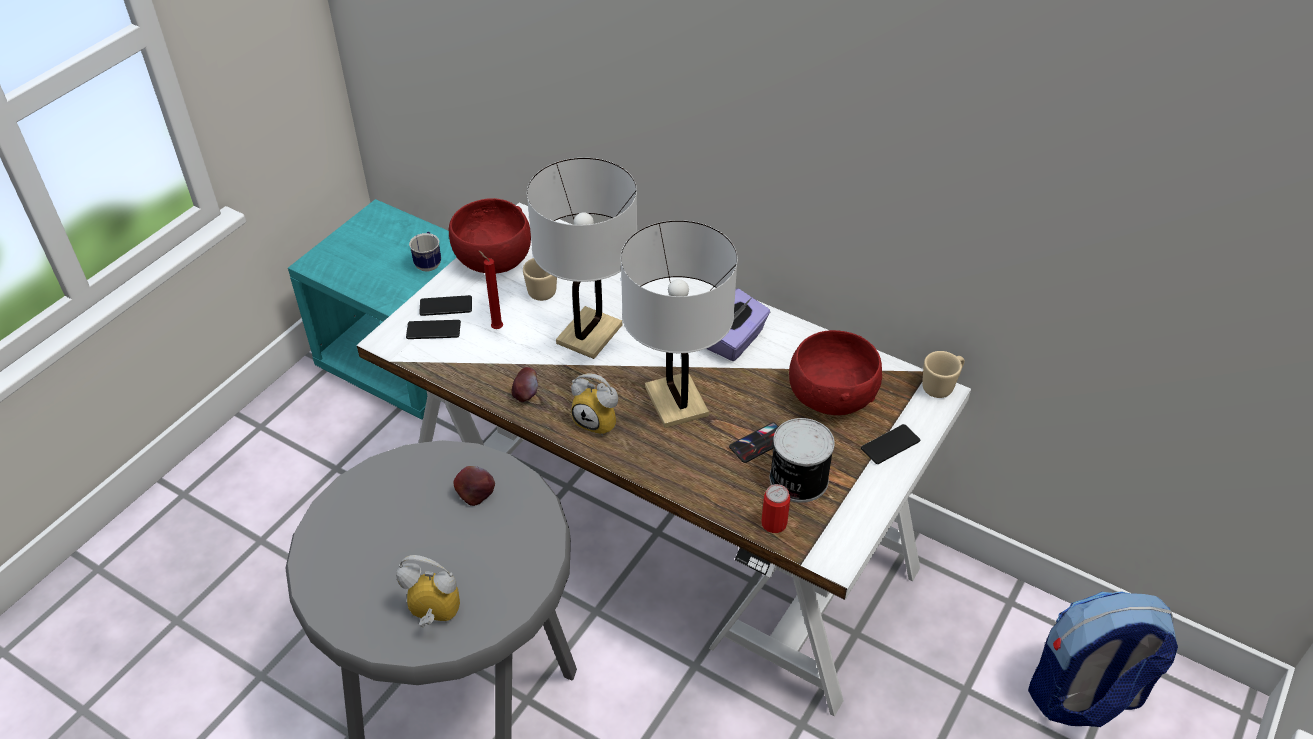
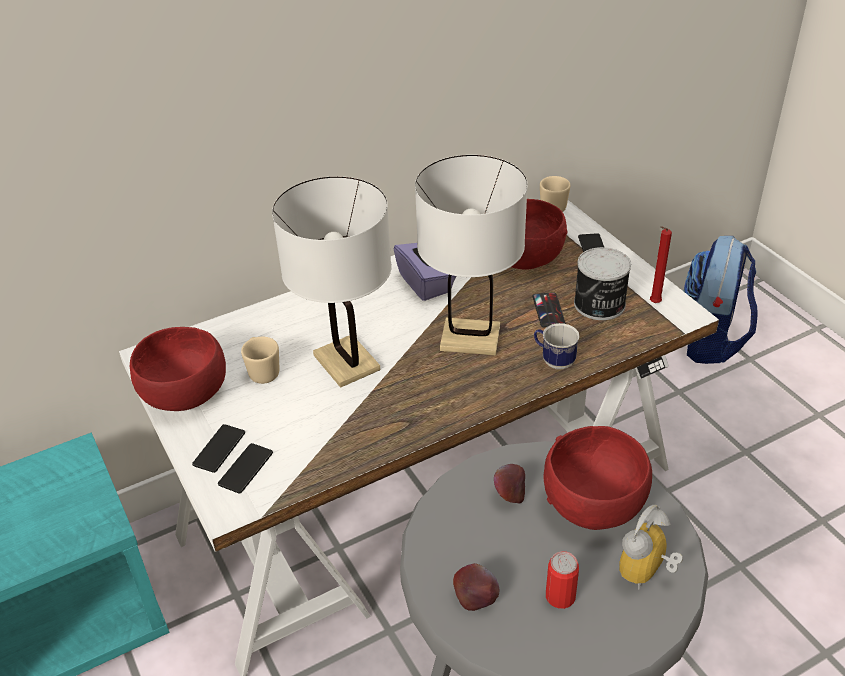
camera: 60 degrees left, 5 degrees down
(429, 263) = (67, 484): mug -> mug (553, 361)
(495, 328) = (283, 422): red candle -> red candle (653, 303)
(496, 556) = (594, 503): none -> red bowl
(525, 395) = (390, 429): apple -> apple (476, 598)
(599, 421) = (460, 391): alarm clock -> none
(774, 523) = (637, 332): can -> can (560, 596)

